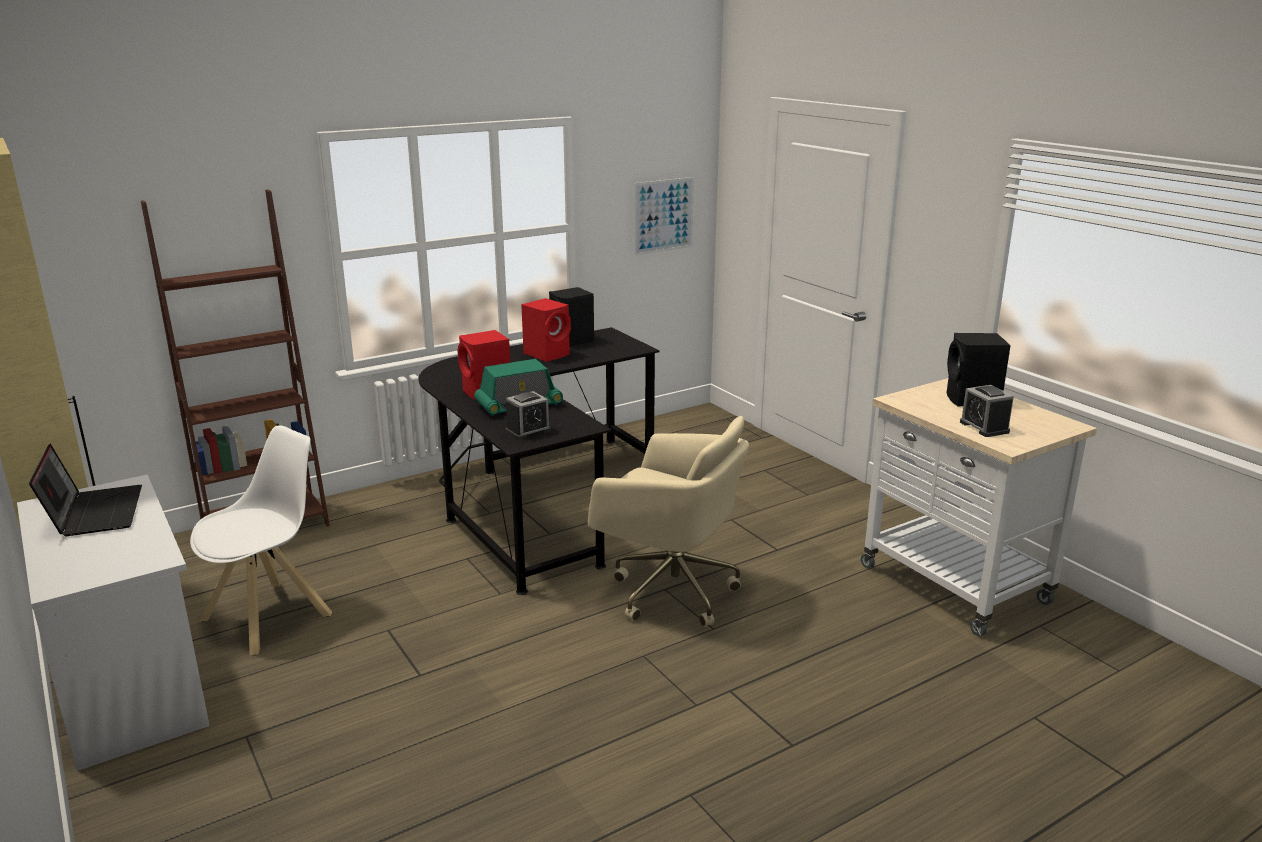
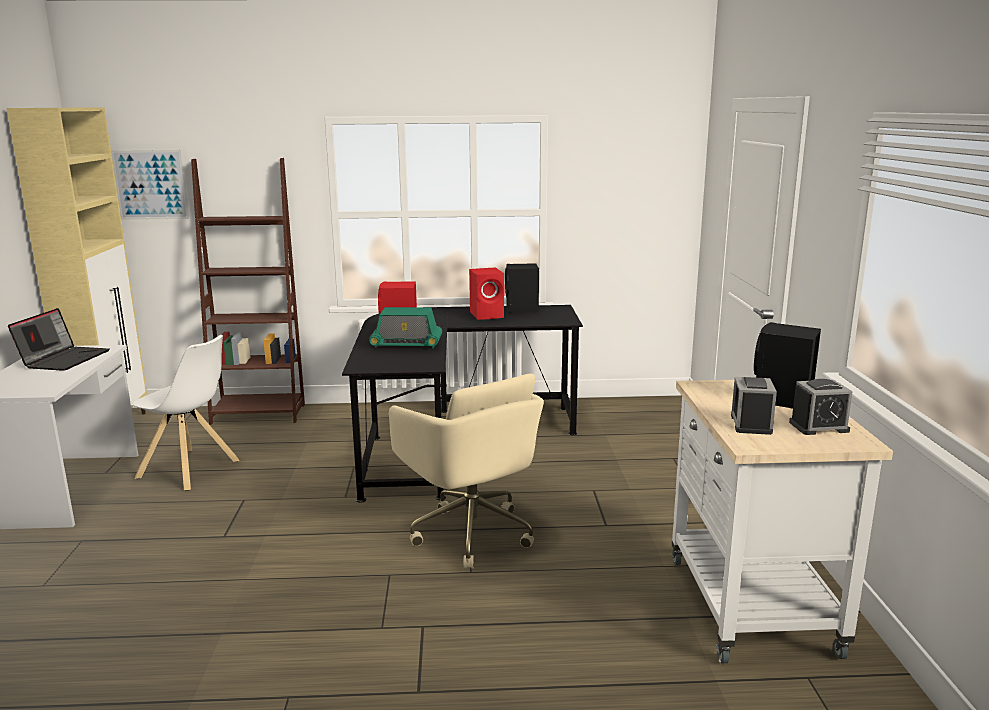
camera: 30 degrees right, 5 degrees down
(270, 615) = (190, 470): white chair -> white chair turned 45 degrees clockwise
(528, 430) = (383, 361): alarm clock -> alarm clock (818, 427)
(663, 215) = (641, 211): picture -> picture (150, 185)

